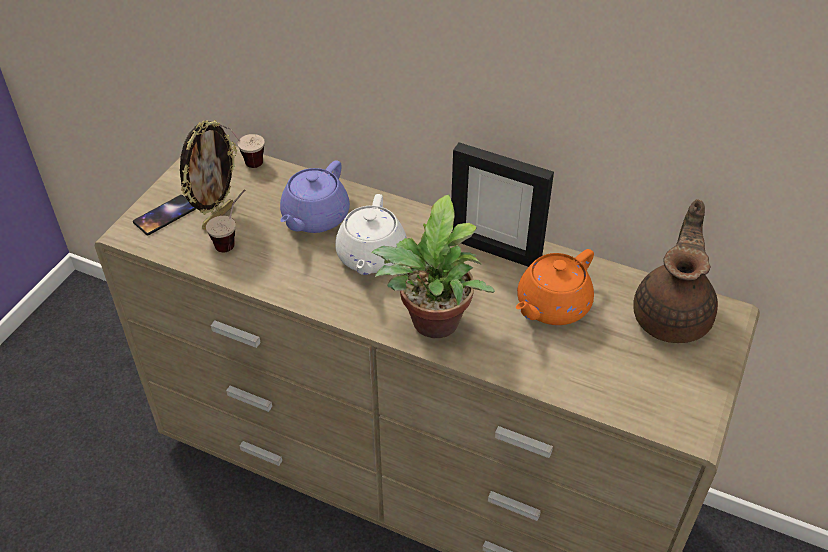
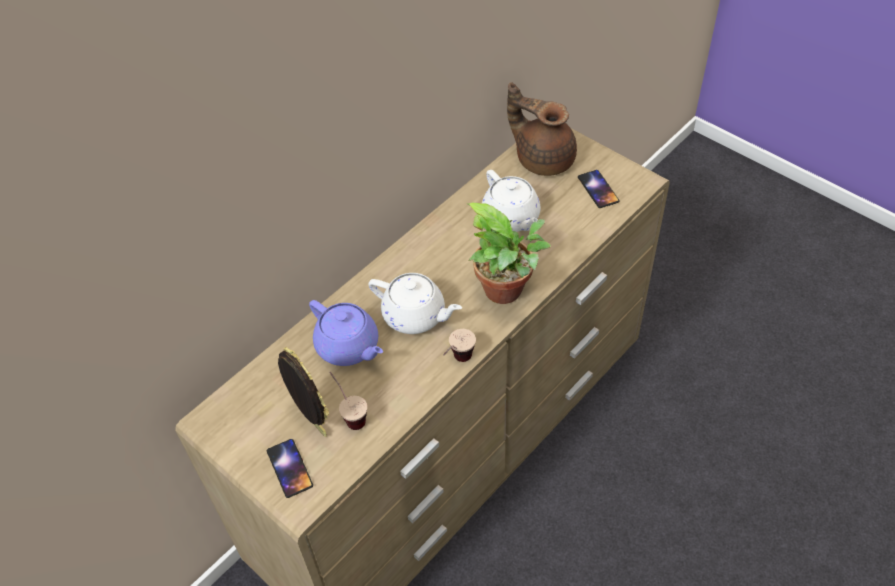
camera: 70 degrees left, 5 degrees up
(243, 161) = (240, 390): cup -> cup (457, 363)
(495, 249) = (439, 234): picture frame -> none
(551, 306) = (511, 218): orange teapot -> white teapot
(648, 383) = (598, 189): none -> phone

